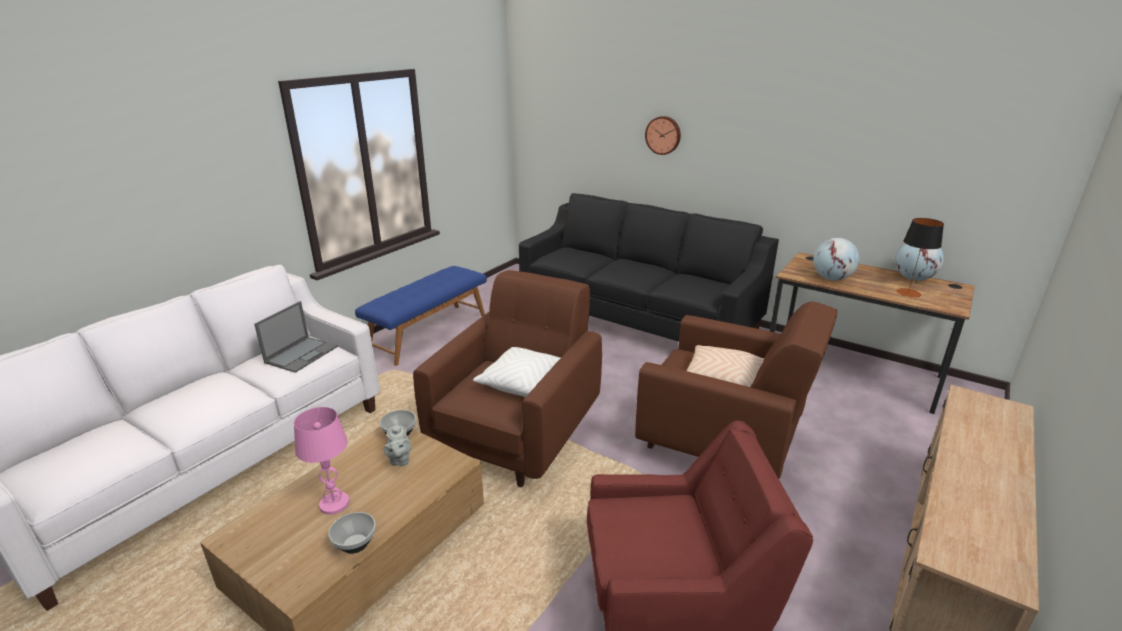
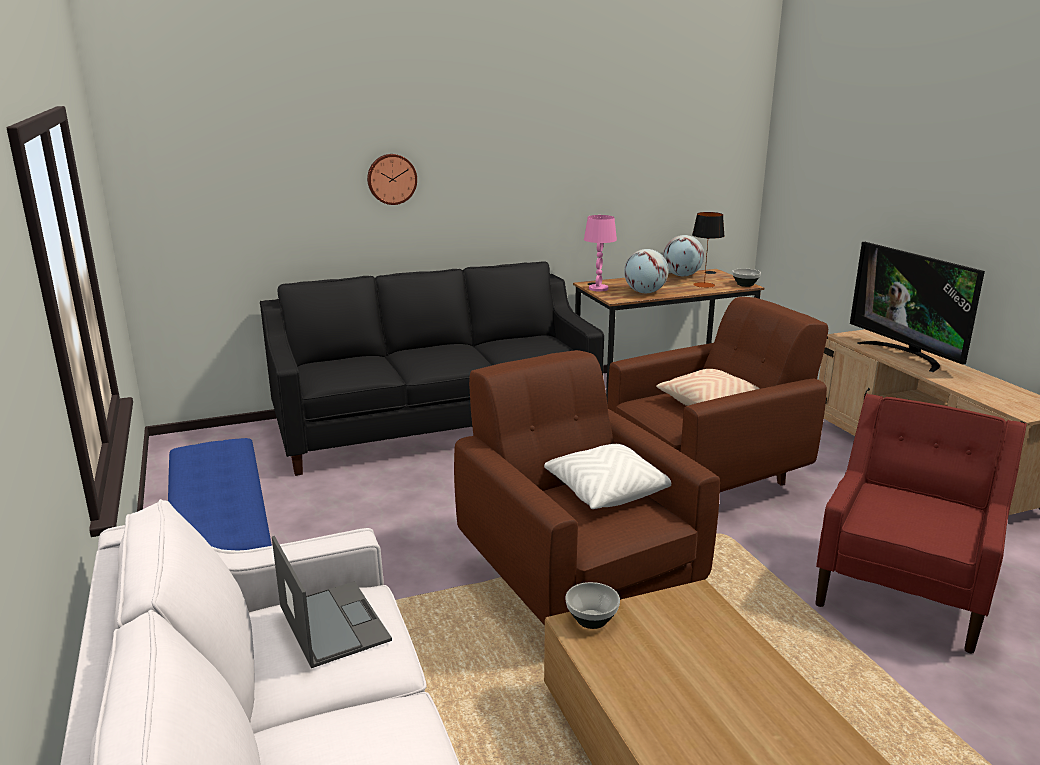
camera: 55 degrees left, 5 degrees down
(334, 504) = (711, 712): pink table lamp -> pink table lamp (598, 288)
(354, 544) = (808, 713): bowl -> bowl (745, 285)
(399, 460) = (654, 635): grey teapot -> none
(986, 442) = (906, 355): none -> television

